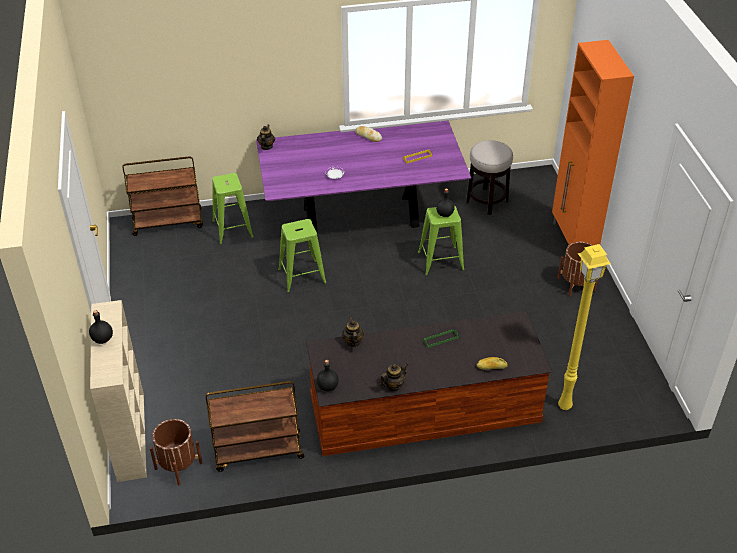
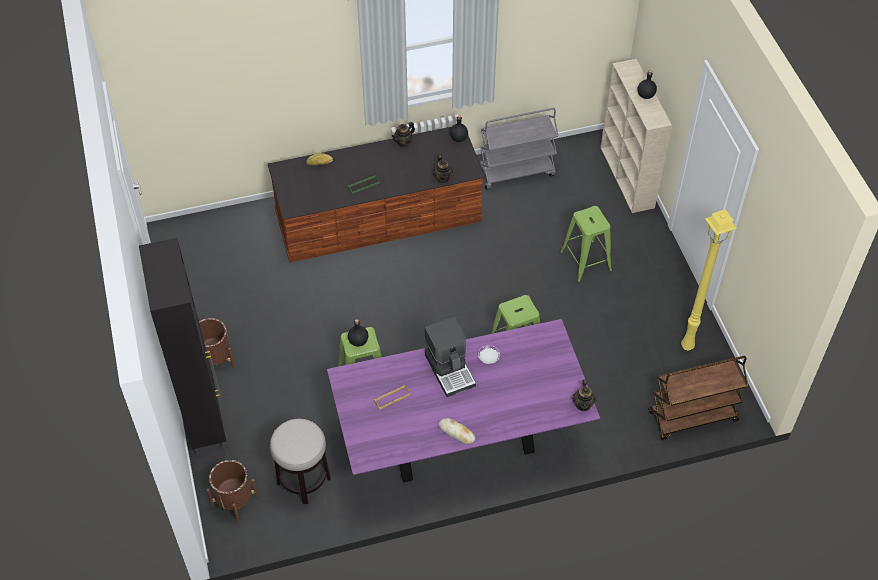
camera: 175 degrees right, 10 degrees up
(178, 465) = (578, 157): brown planter -> brown planter (234, 501)
(232, 229) = (611, 411): green stool -> green stool (585, 261)
(257, 451) = (516, 171): brown cart -> grey cart
(368, 171) = (450, 369): none -> coffee machine
(566, 406) = (251, 225): yellow floor lamp -> yellow floor lamp (686, 345)
(573, 240) = (206, 422): orange cabinet -> black cabinet

